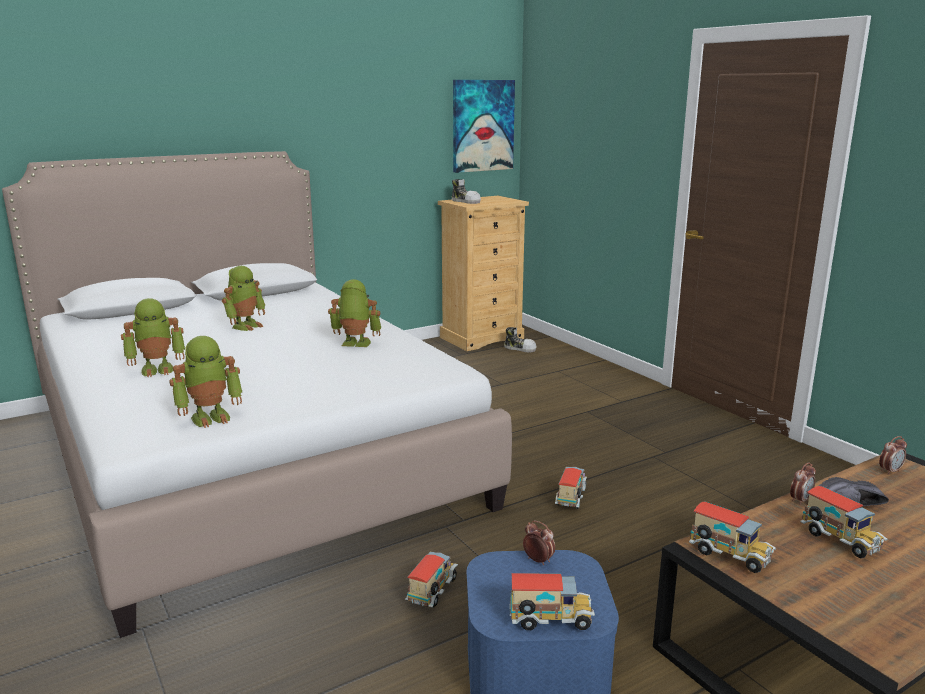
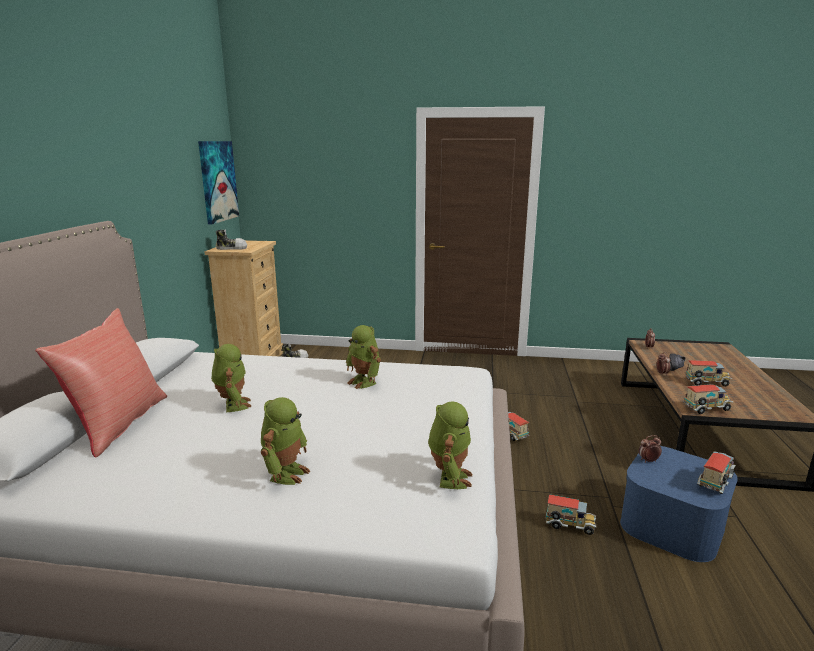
camera: 50 degrees left, 0 degrees up
(177, 313) = (118, 423): none -> red pillow
(355, 344) = (364, 382): toy robot -> toy robot turned 90 degrees counterclockwise
(433, 593) = (570, 526): toy truck -> toy truck turned 135 degrees clockwise

